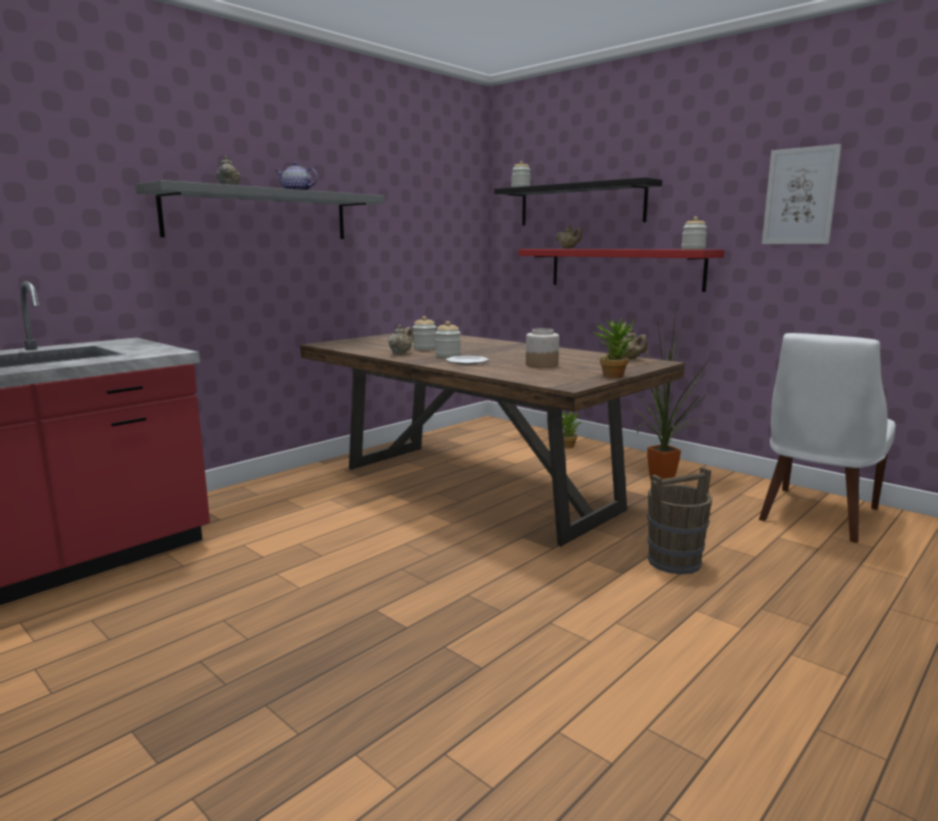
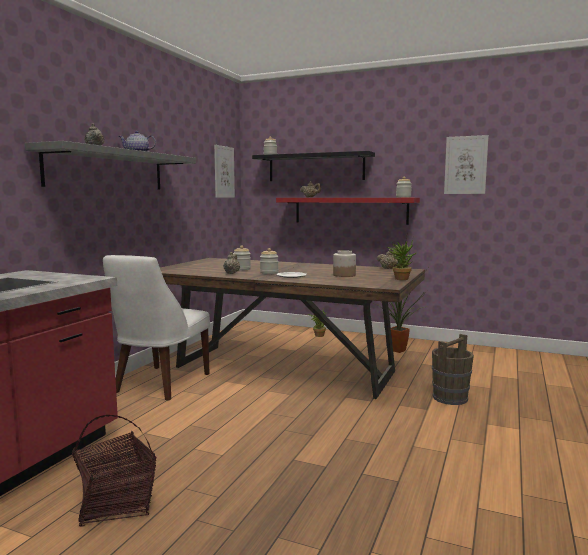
camera: 20 degrees left, 5 degrees down
(140, 622) = (116, 503): none -> basket
(456, 213) = (224, 172): none -> picture
(815, 516) = (500, 360): white chair -> white chair (159, 384)

